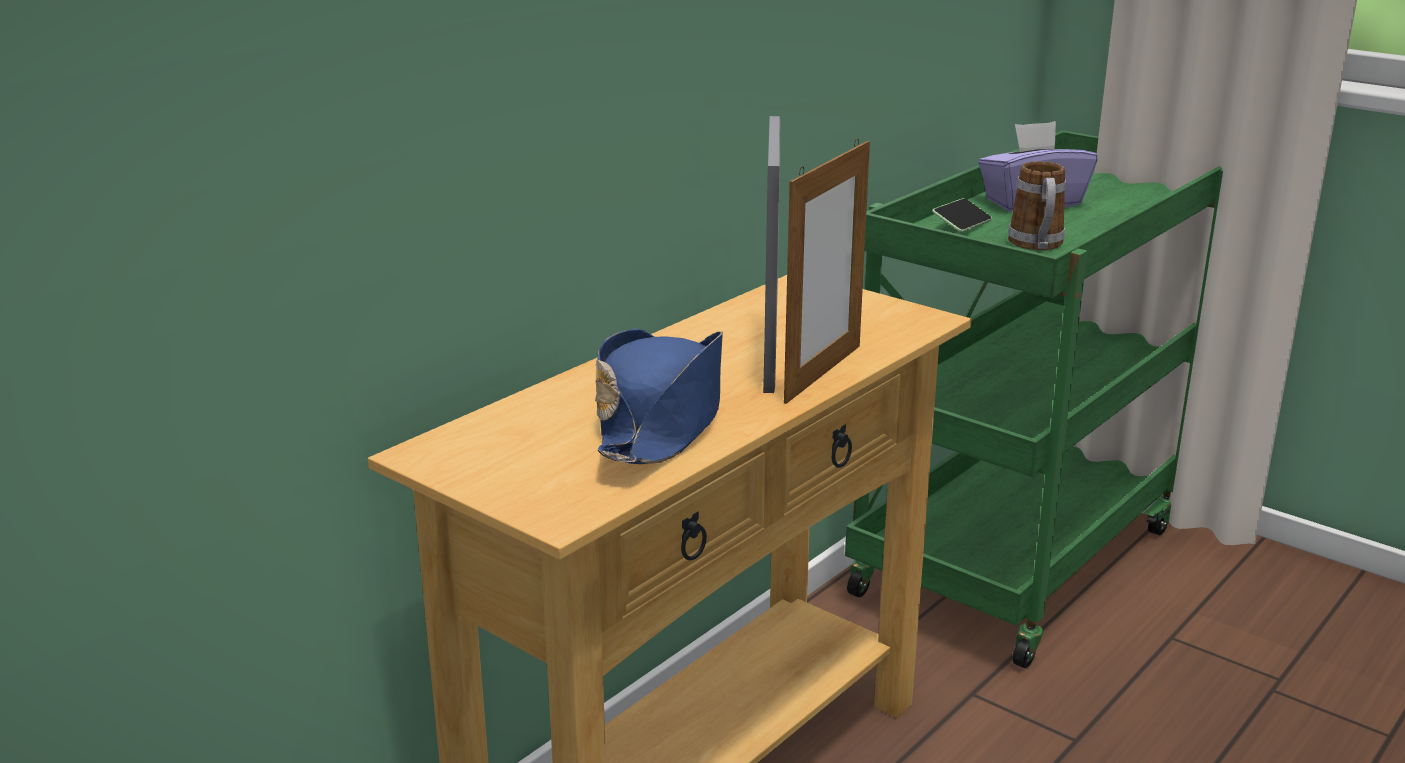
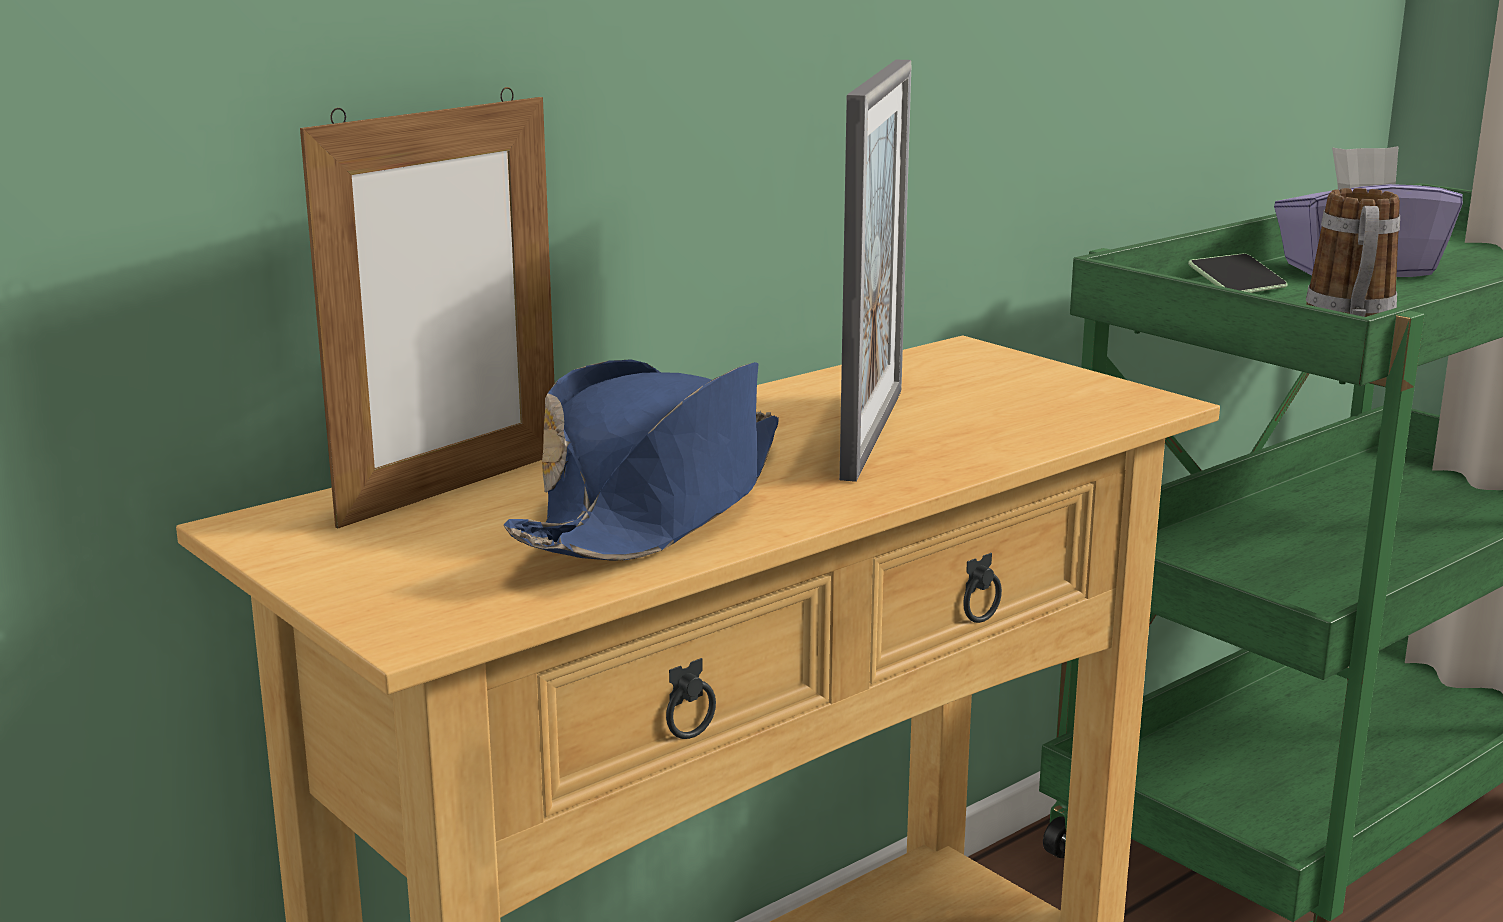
camera: 10 degrees right, 5 degrees down
(823, 373) = (948, 460): picture frame -> picture frame (452, 488)

